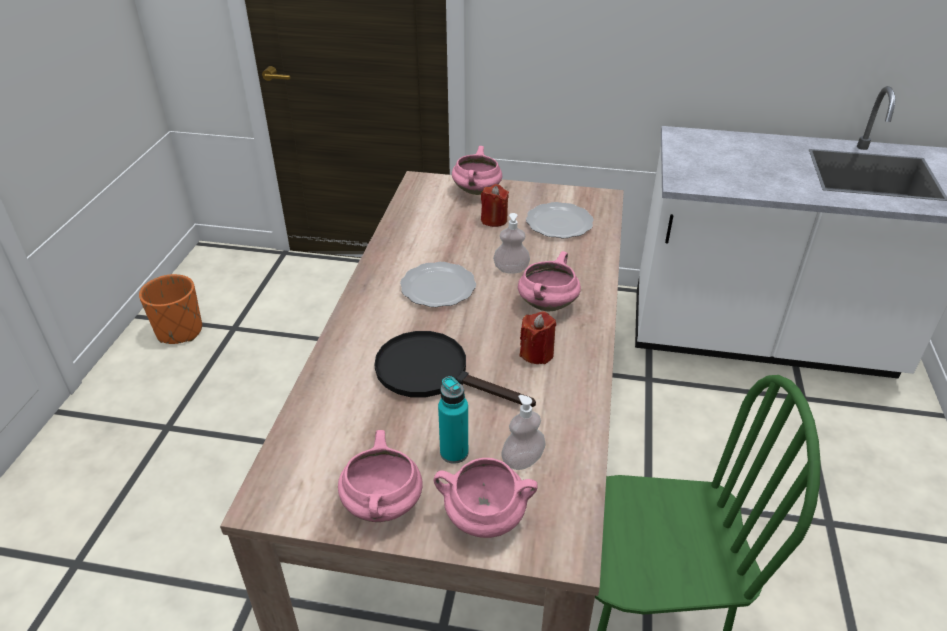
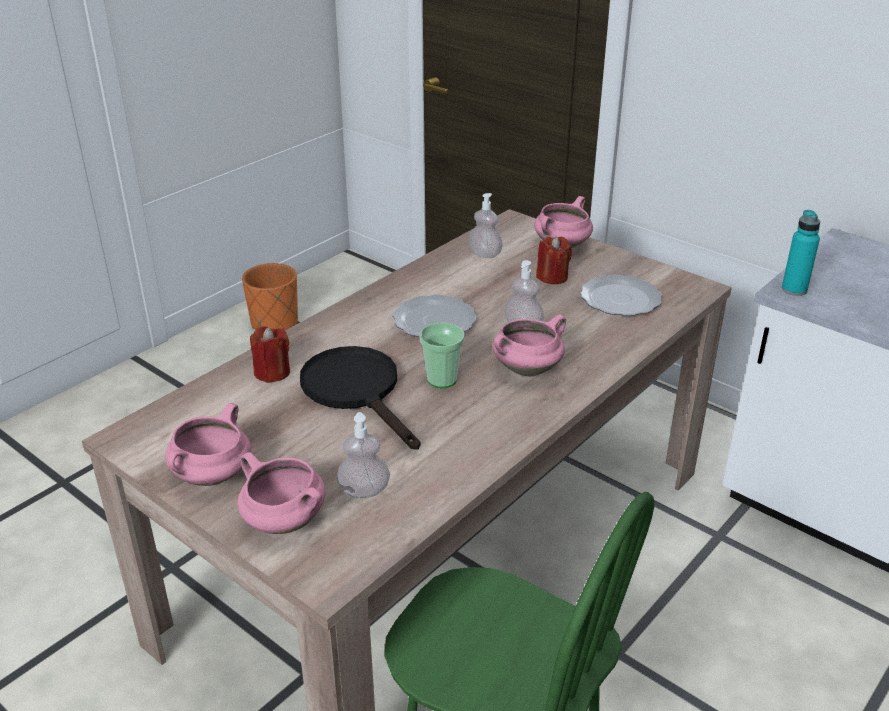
camera: 30 degrees right, 5 degrees down
(424, 216) = (485, 254): none -> soap dispenser
(454, 452) = (310, 460): turquoise bottle -> turquoise bottle (794, 289)
(492, 337) = (442, 379): none -> cup
(537, 353) = (471, 408): red candle -> red candle (272, 372)

